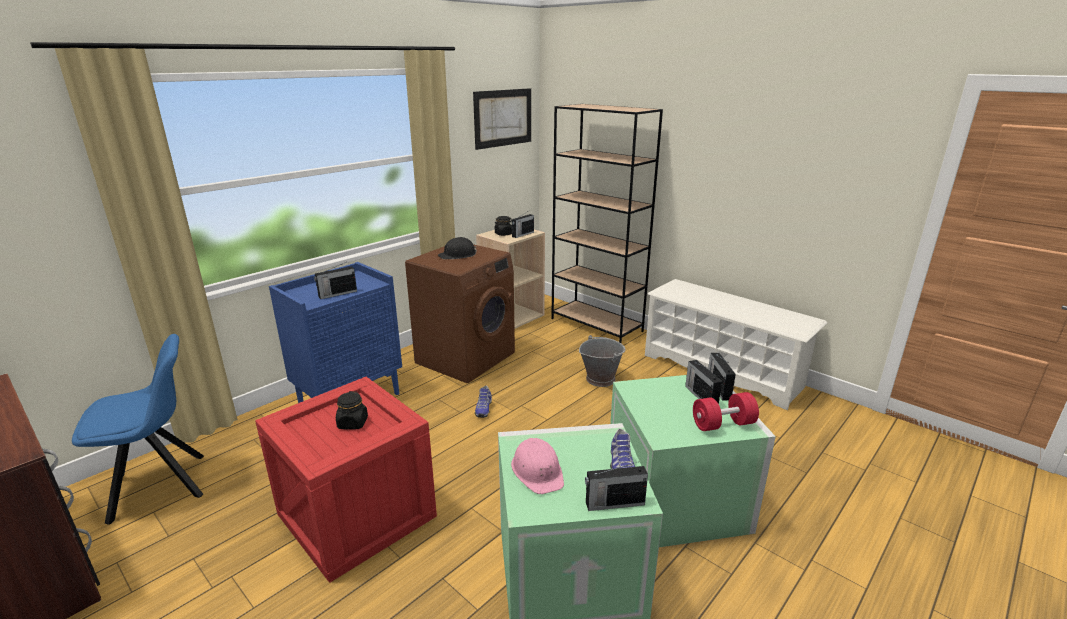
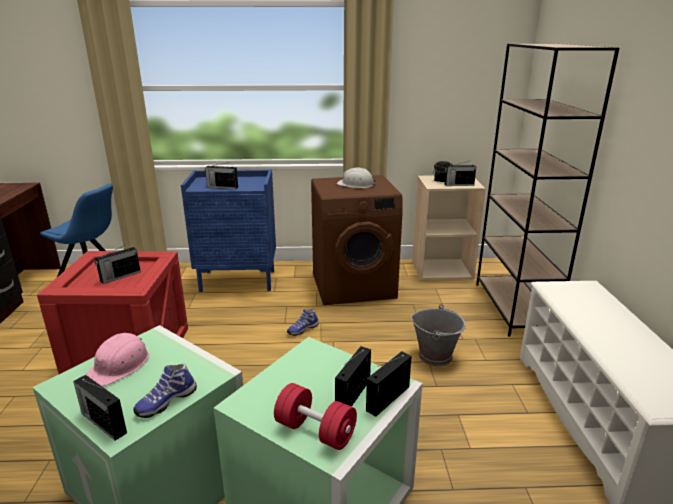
camera: 45 degrees right, 0 degrees up
(353, 423) = (120, 276): black jar -> radio
(458, 255) = (356, 184): black hard hat -> white hard hat
(503, 118) = (474, 58): picture -> none

